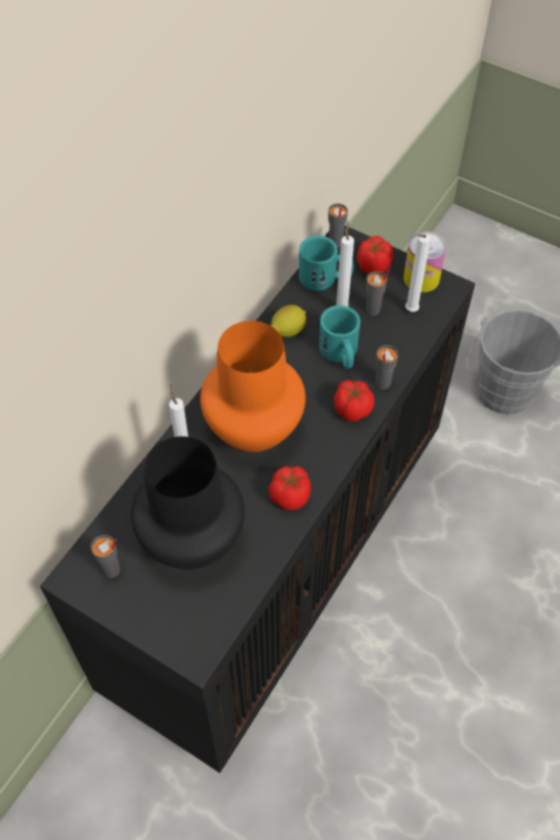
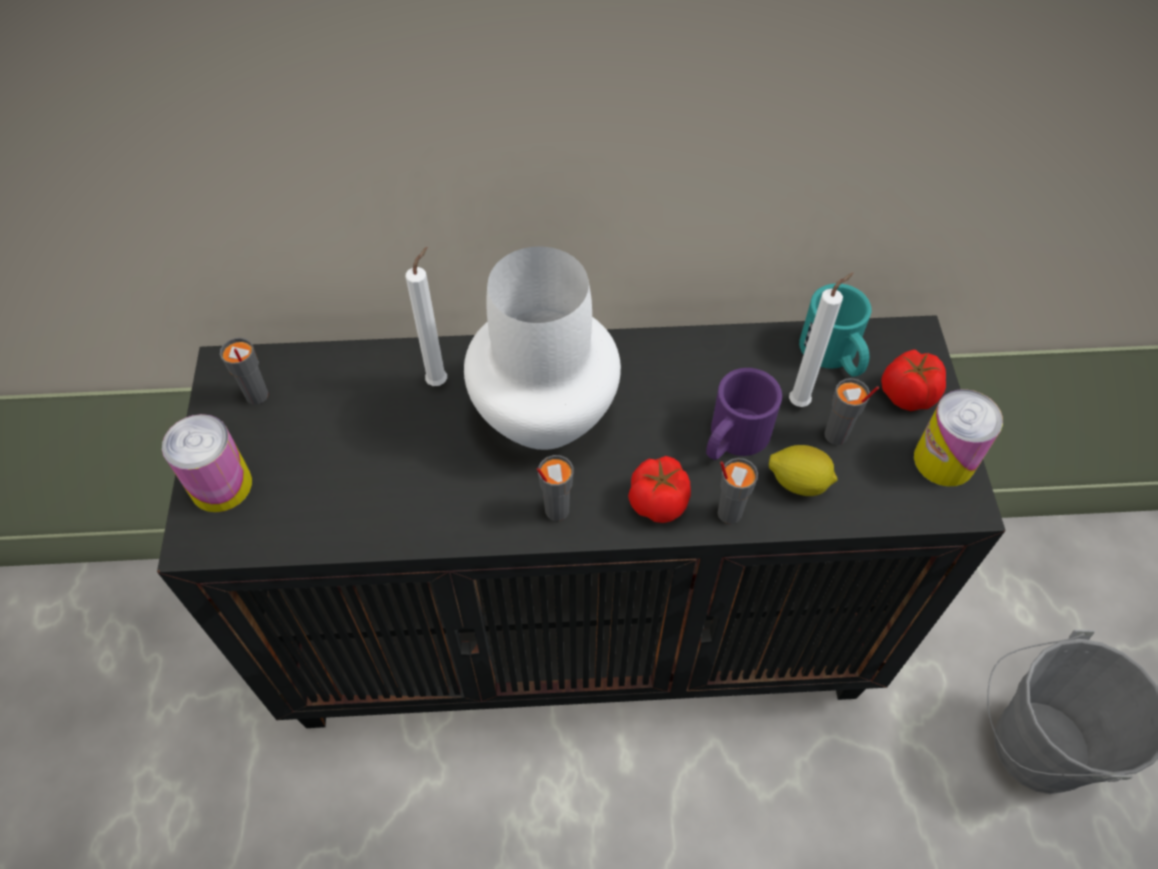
camera: 55 degrees right, 0 degrees up
(166, 622) = (221, 485): none -> can
(190, 539) = (344, 443): black vase -> none
(255, 427) = (546, 416): orange vase -> white vase
(287, 331) = (715, 365): lemon -> lemon (798, 482)
(290, 495) = (477, 509): tomato -> none
(335, 242) = (901, 333): grey cup -> grey cup (556, 510)
(340, 354) = (732, 440): turquoise mug -> purple mug
(409, 311) = (875, 478): white candle -> none

